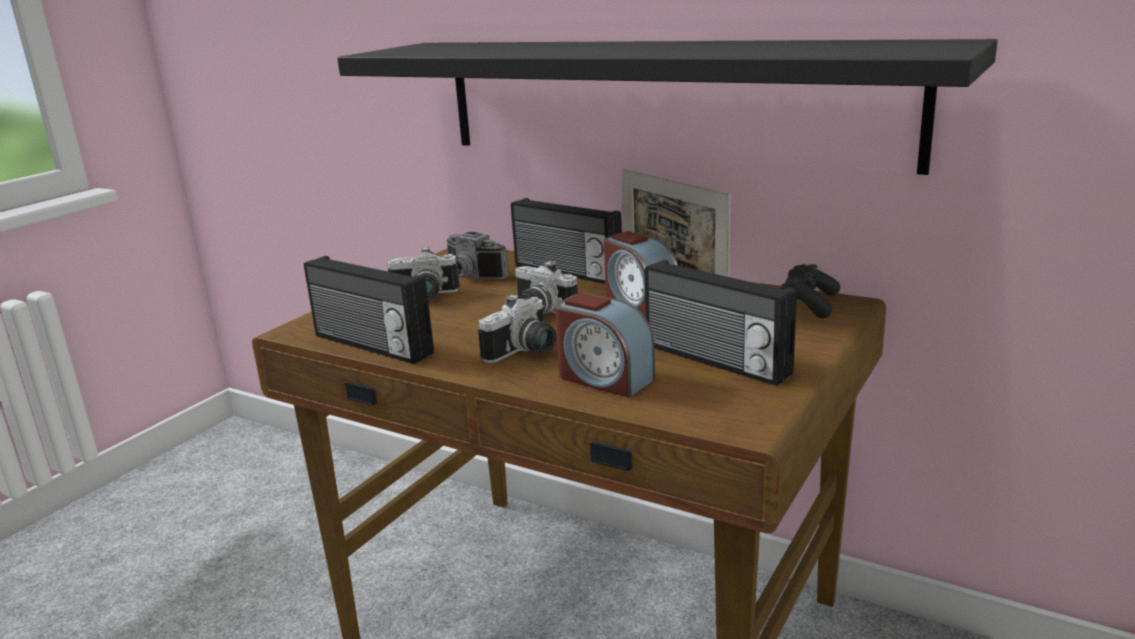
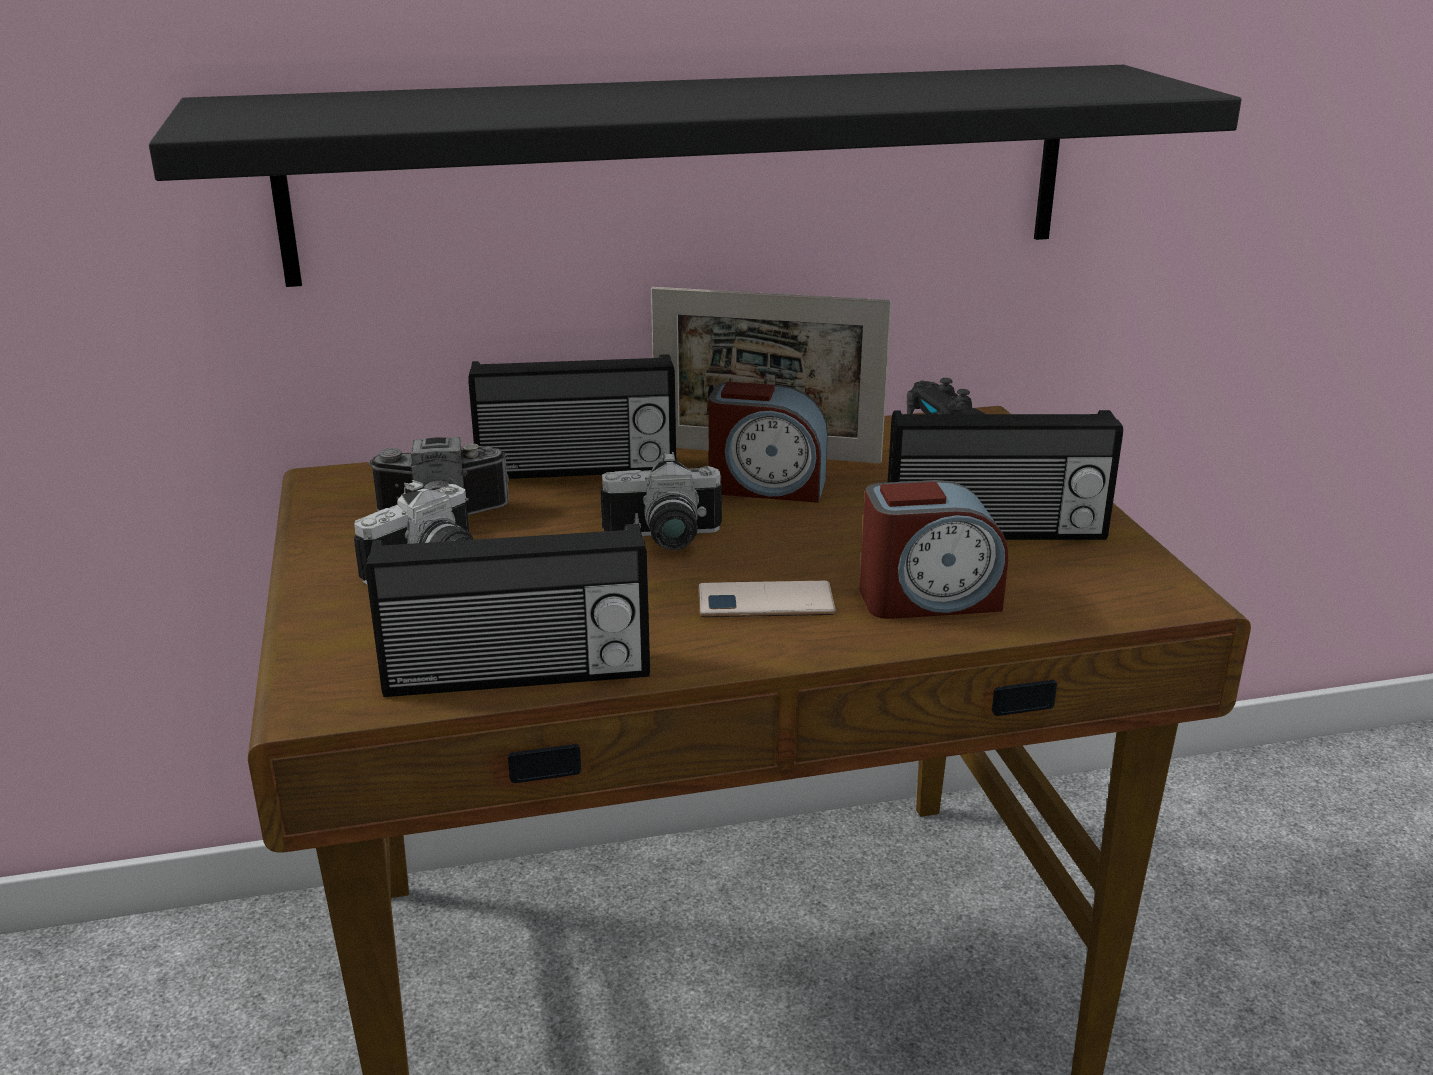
camera: 45 degrees left, 5 degrees up
(525, 352) = (765, 601): camera -> phone

